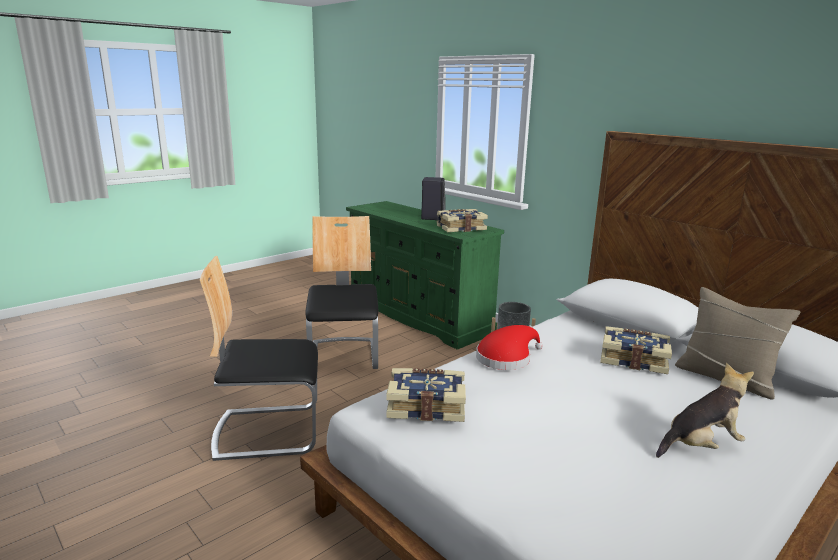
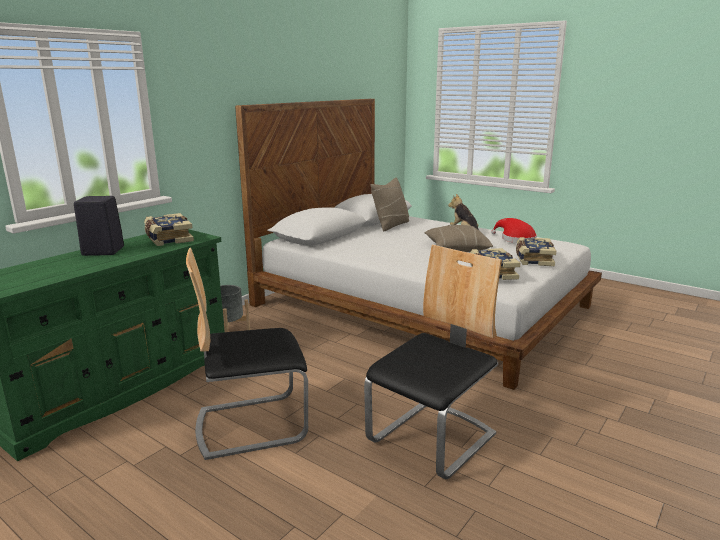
camera: 100 degrees left, 0 degrees up
(268, 431) = (433, 439): chair -> chair turned 120 degrees counterclockwise
(506, 358) = (403, 261): red hat -> red hat (515, 239)
(569, 409) = (456, 249): none -> beige pillow
(633, 359) = (381, 237): book -> book (533, 259)

